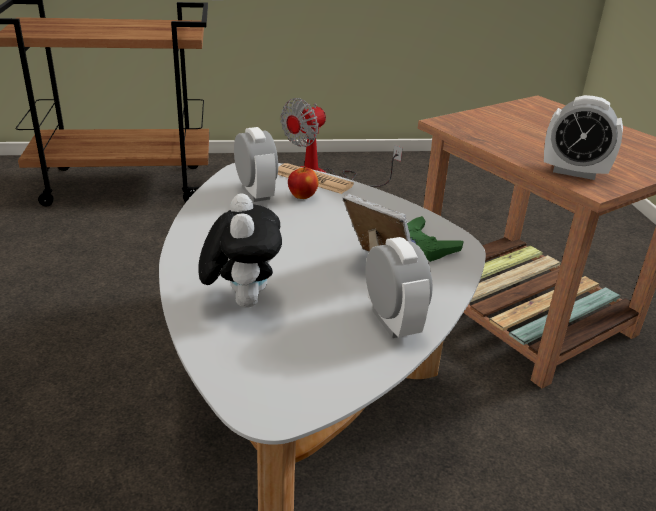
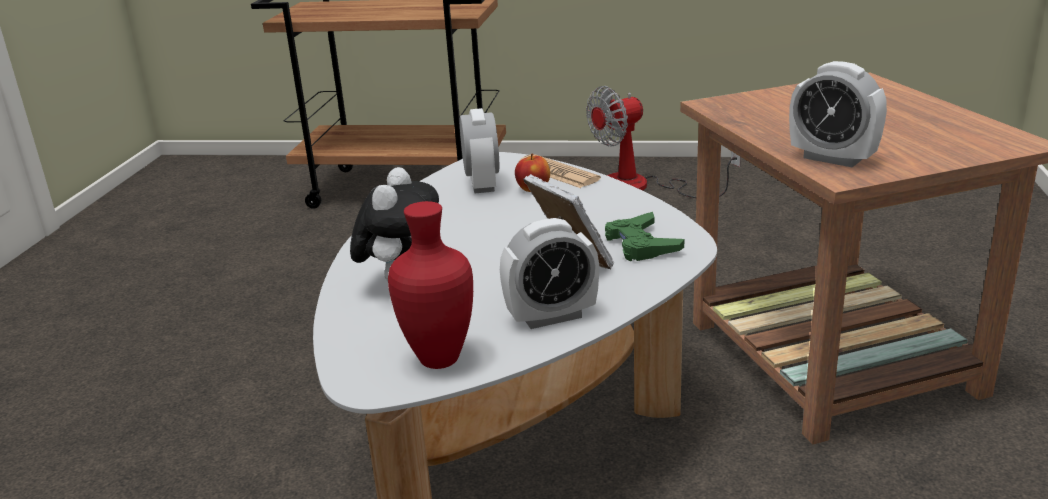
camera: 20 degrees right, 5 degrees down
(318, 375) = (438, 358): none -> red vase
(392, 322) = (551, 317): alarm clock -> alarm clock turned 75 degrees clockwise

